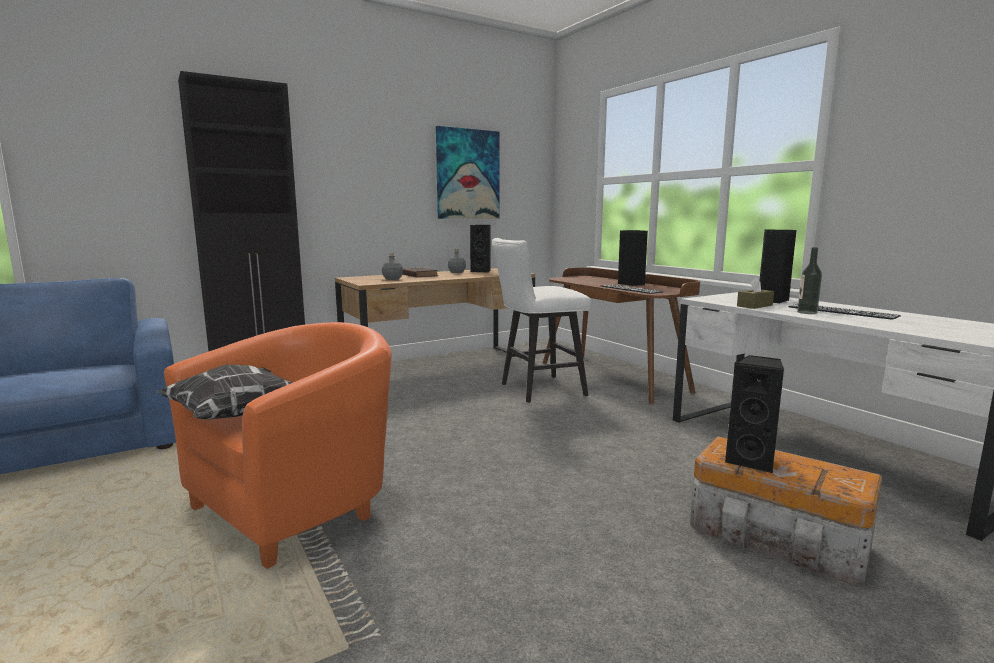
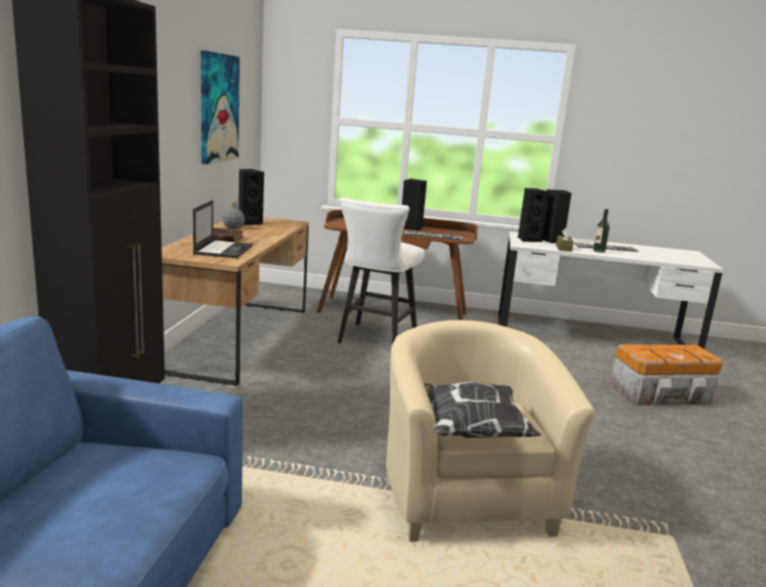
camera: 50 degrees left, 5 degrees up
(298, 505) = (465, 496): orange armchair -> beige armchair
(392, 279) = (223, 249): grey bottle -> laptop
(751, 461) = (660, 354): black speaker -> black speaker (528, 240)

